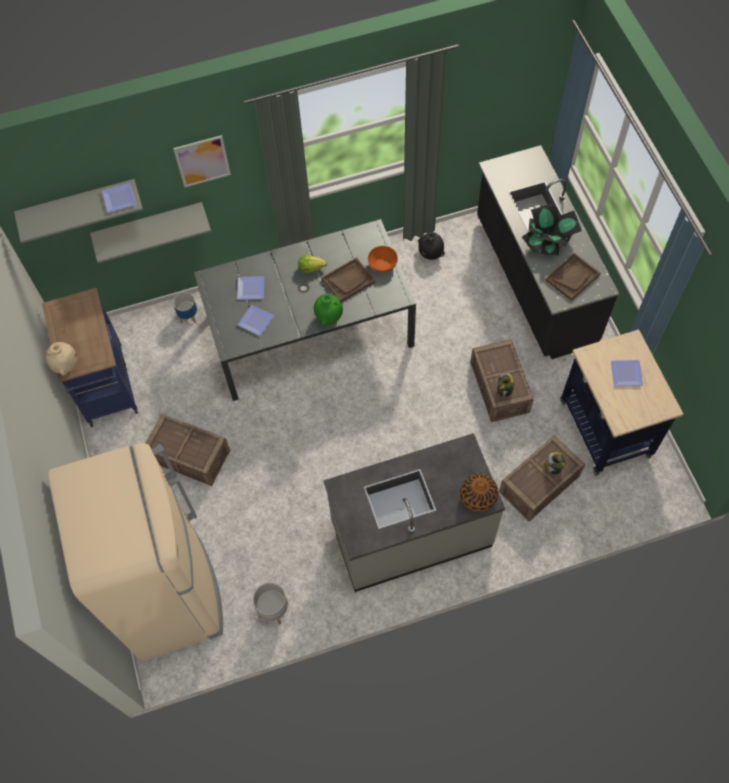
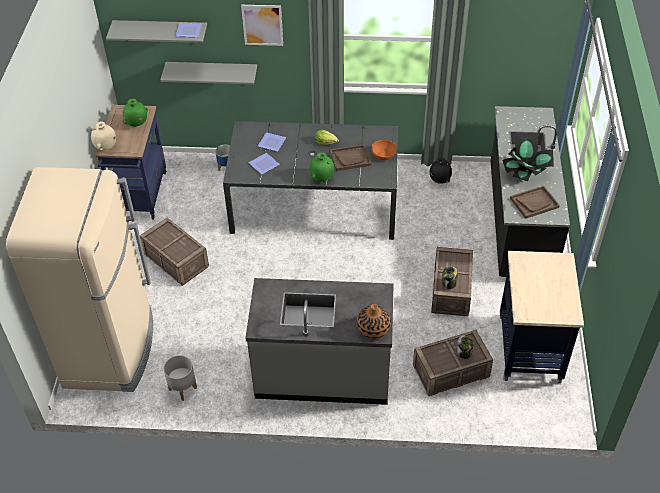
camera: 20 degrees right, 15 degrees down
(86, 321) = (137, 124): none -> green vase
(627, 375) = (547, 282): plate -> none

